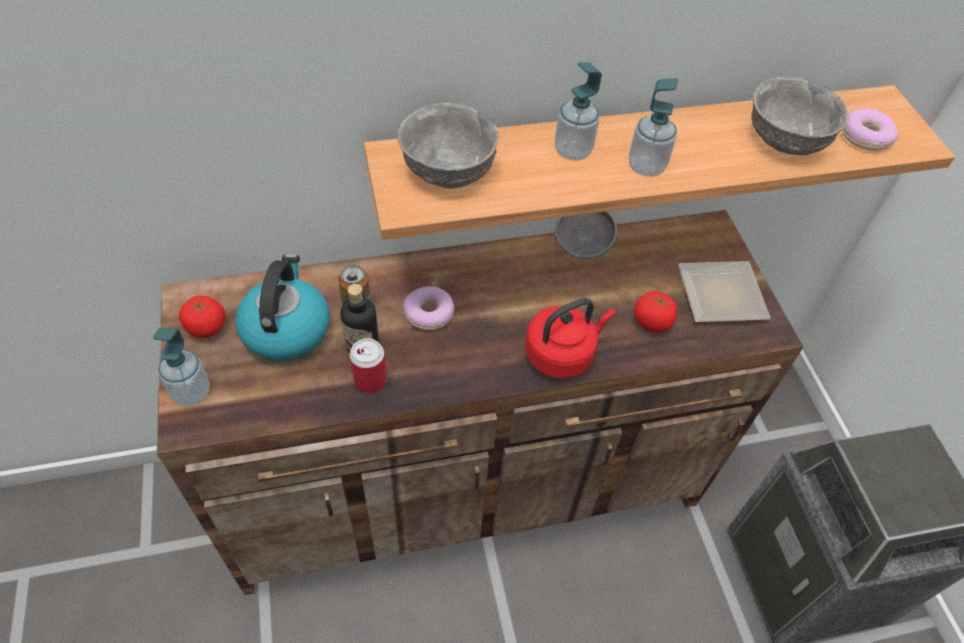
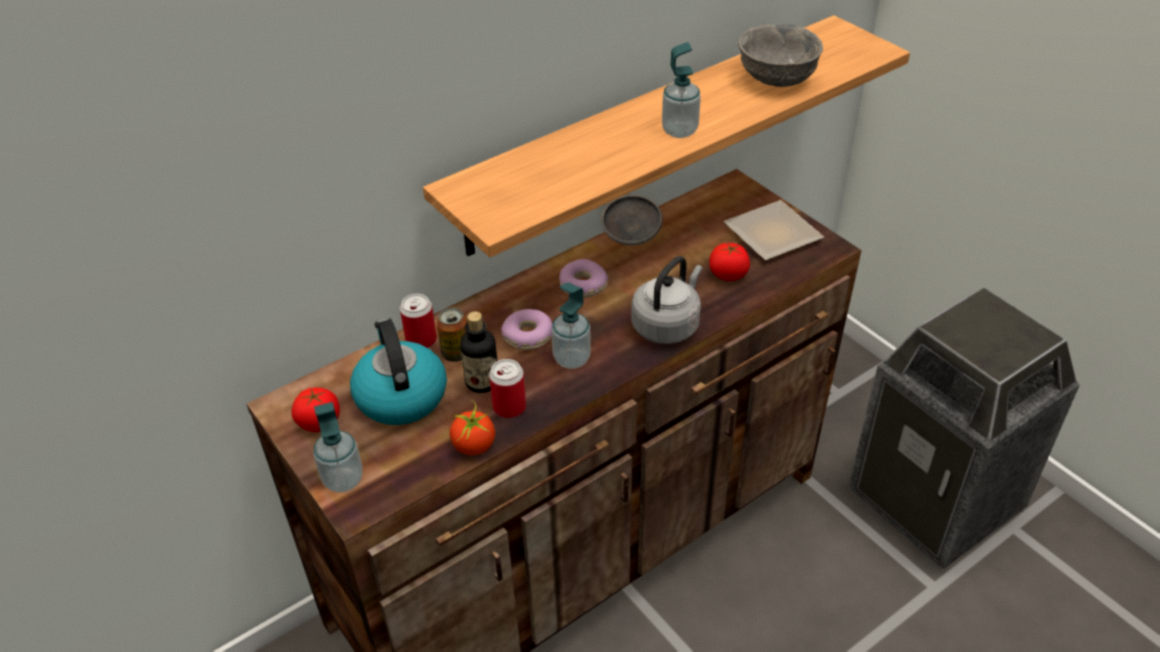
camera: 20 degrees left, 10 degrees down
(317, 407) = (474, 446): none -> tomato
(336, 280) = (421, 340): none -> can
(449, 170) = (515, 184): grey bowl -> none
(562, 354) = (667, 325): red kettle -> grey kettle
(572, 151) = (611, 138): soap dispenser -> soap dispenser (571, 359)
(864, 137) = (835, 58): donut -> donut (582, 286)

